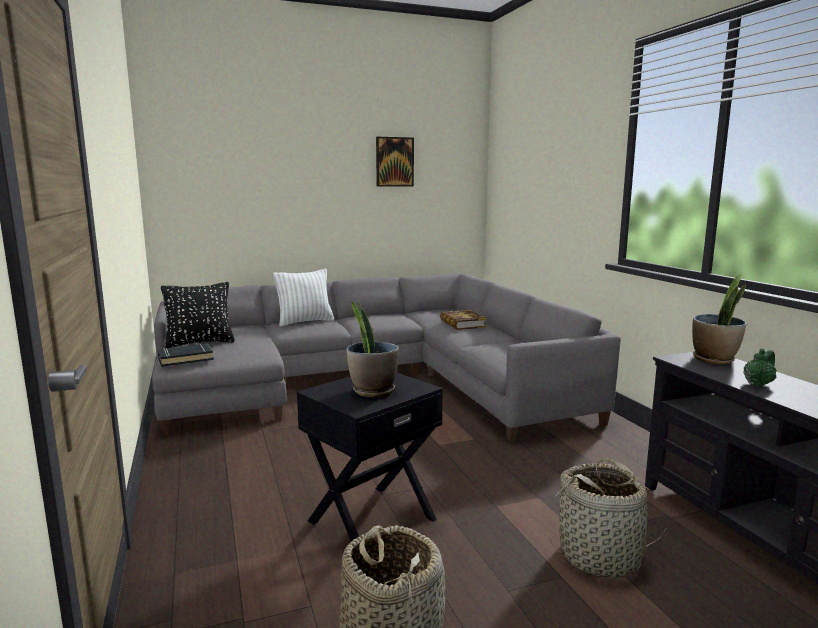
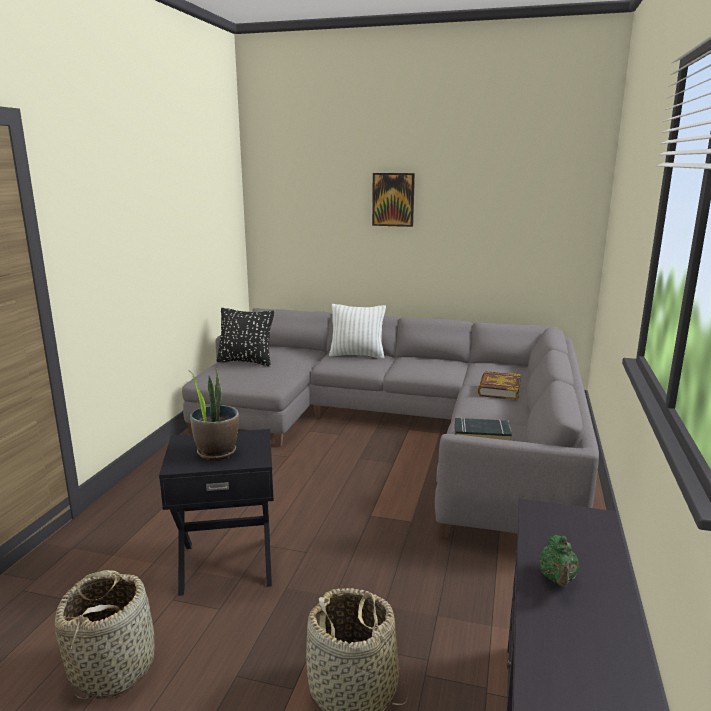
camera: 35 degrees right, 5 degrees up
(185, 359) = (215, 375): black book -> black book (481, 435)
(394, 162) = (485, 193): picture -> picture (393, 199)
(714, 359) = (585, 527): potted plant -> none
(758, 384) = (557, 579): green teapot -> green teapot turned 105 degrees clockwise

